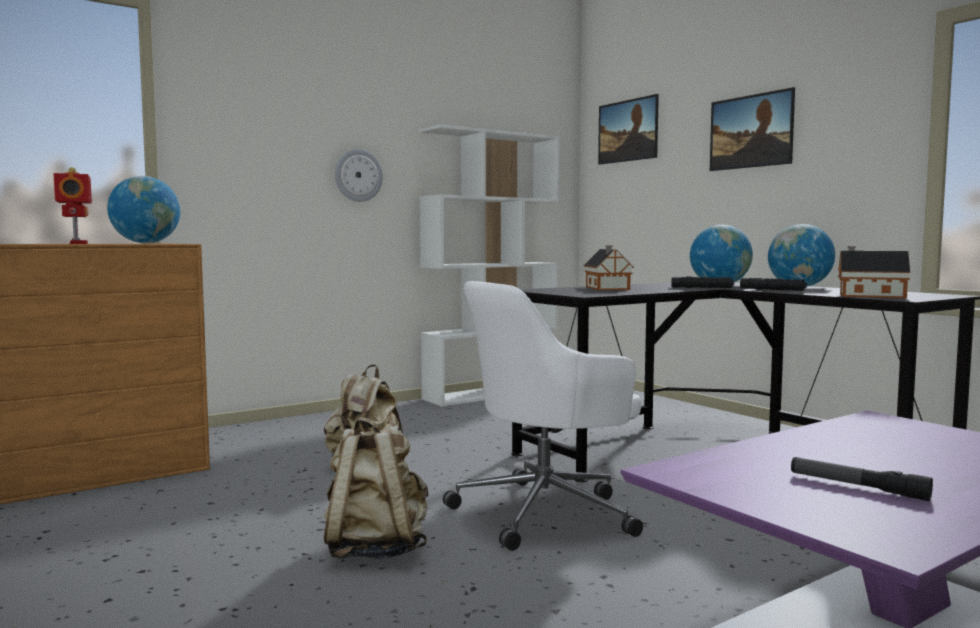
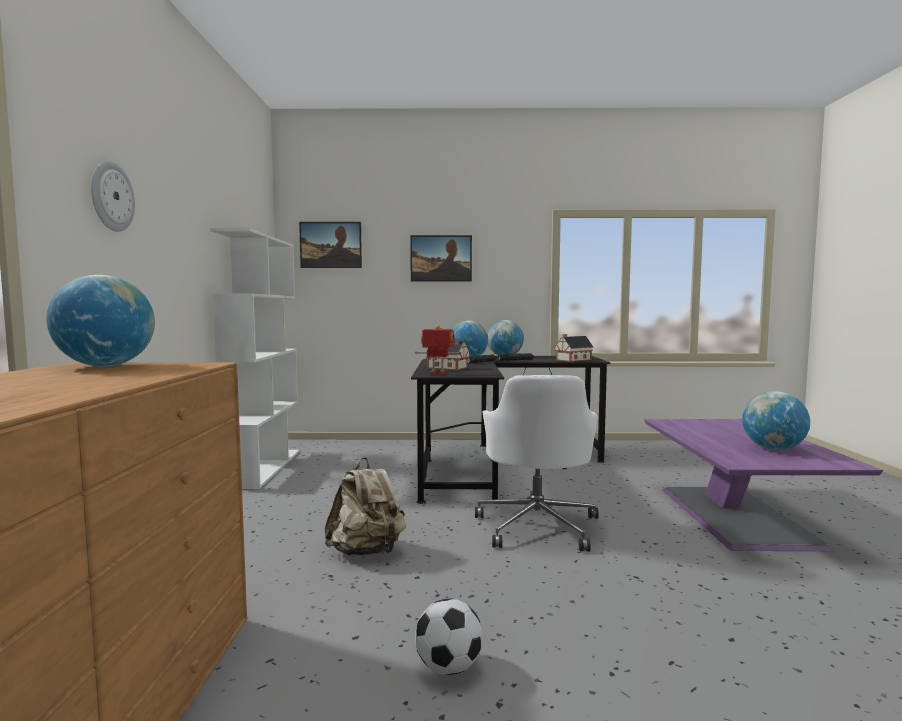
camera: 55 degrees left, 0 degrees up
(76, 243) = (134, 378): toy robot -> toy robot (438, 373)
(187, 541) = (448, 667): none -> football
(358, 175) = (176, 272): wall clock -> wall clock (111, 197)
(375, 550) = (550, 590): beige backpack -> none
(857, 487) = (773, 449): flashlight -> globe

